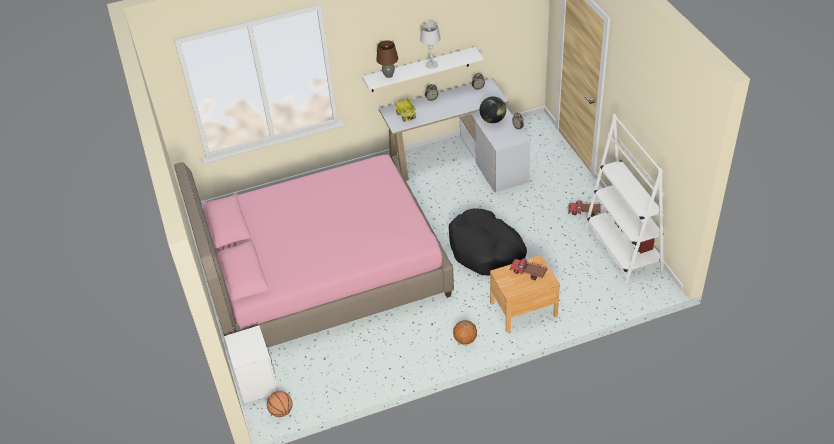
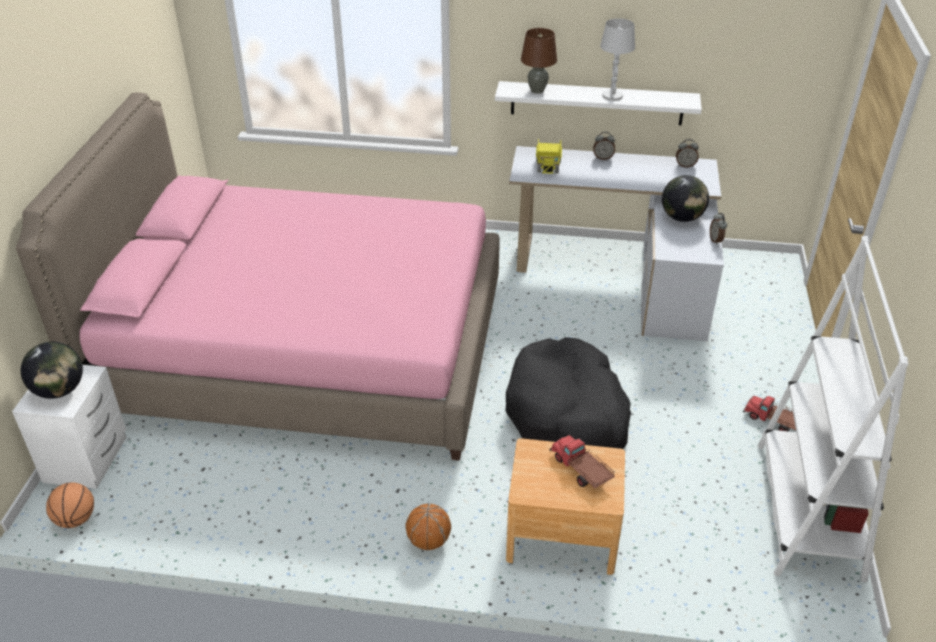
camera: 25 degrees right, 5 degrees down
(247, 347) = (59, 390): none -> globe

